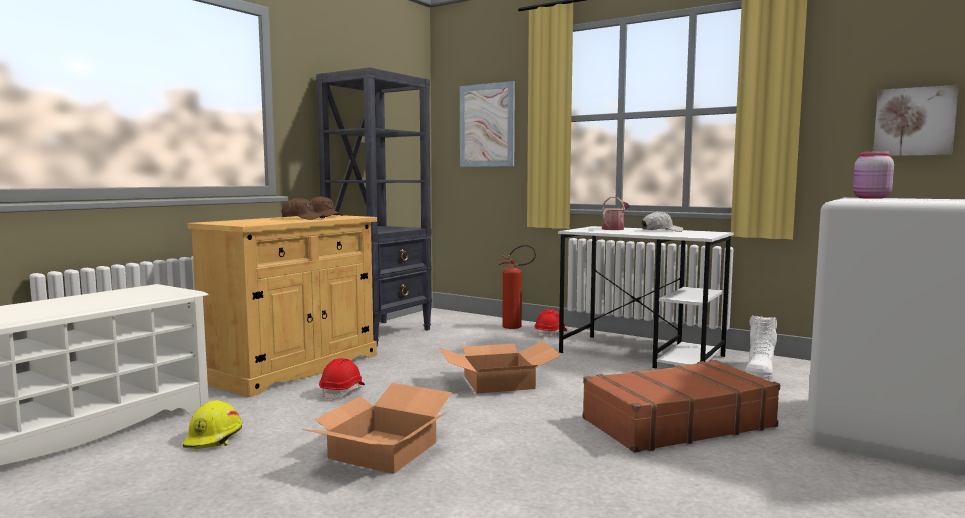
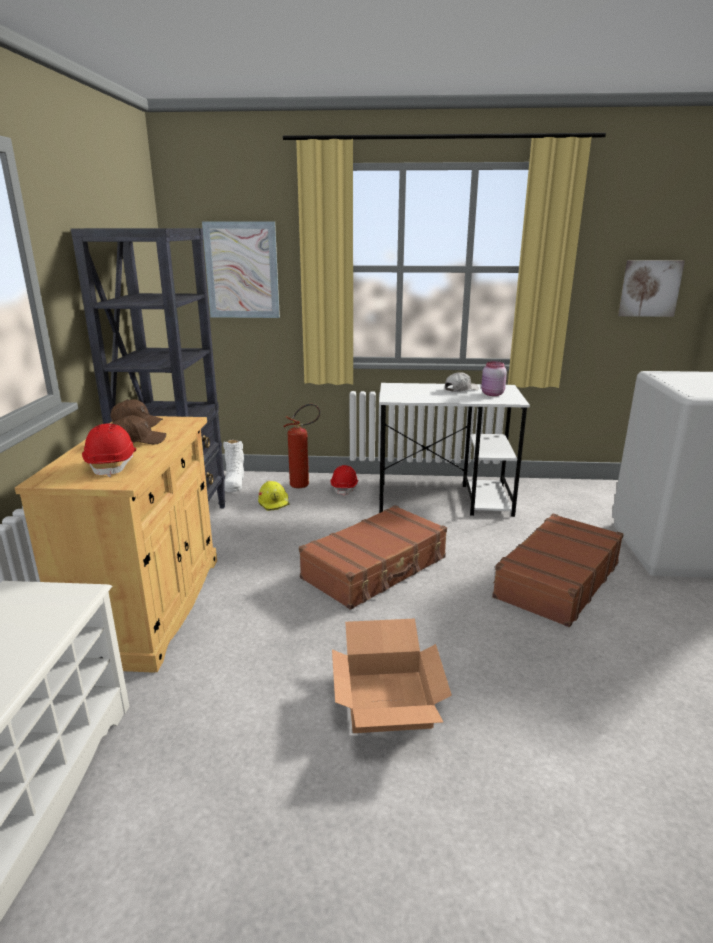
camera: 30 degrees left, 15 degrees up
(214, 438) = (201, 753): yellow hard hat -> yellow hard hat (274, 503)
(343, 392) = (250, 629): red hard hat -> red hard hat (113, 465)
(499, 381) = (376, 568): cardboard box -> brown suitcase
(614, 229) = (415, 389): watering can -> none
(760, 370) = (541, 499): white boot -> white boot (234, 482)
(870, 198) = (672, 375): pink jar -> pink jar (492, 394)

